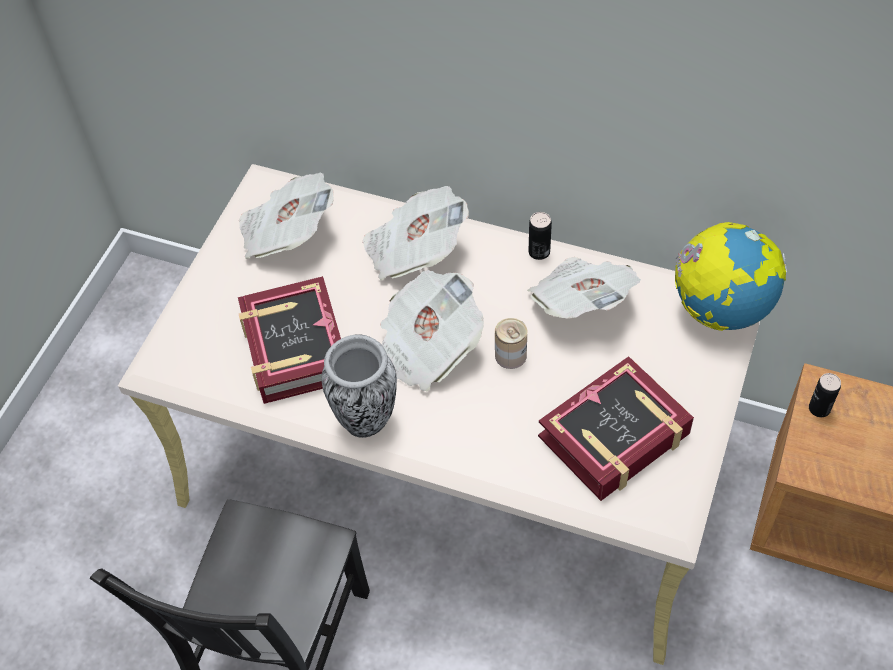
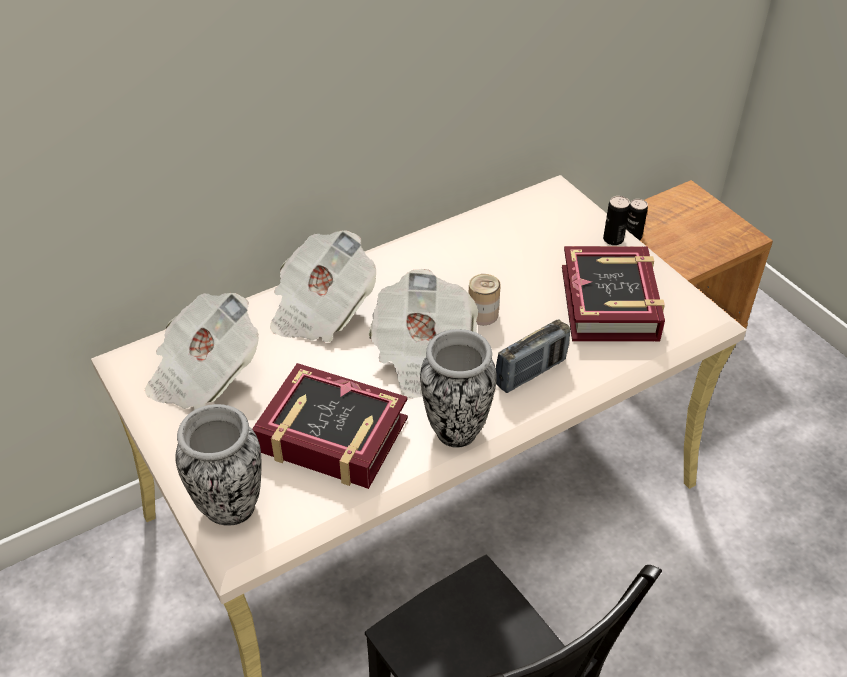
camera: 55 degrees left, 10 degrees down
(184, 337) = (230, 507): none -> vase
(474, 430) = (531, 372): none -> radio
(539, 252) = (405, 247): can -> can (613, 239)
(581, 302) = (475, 253): newspaper -> none
(721, 309) = (554, 196): globe -> none

